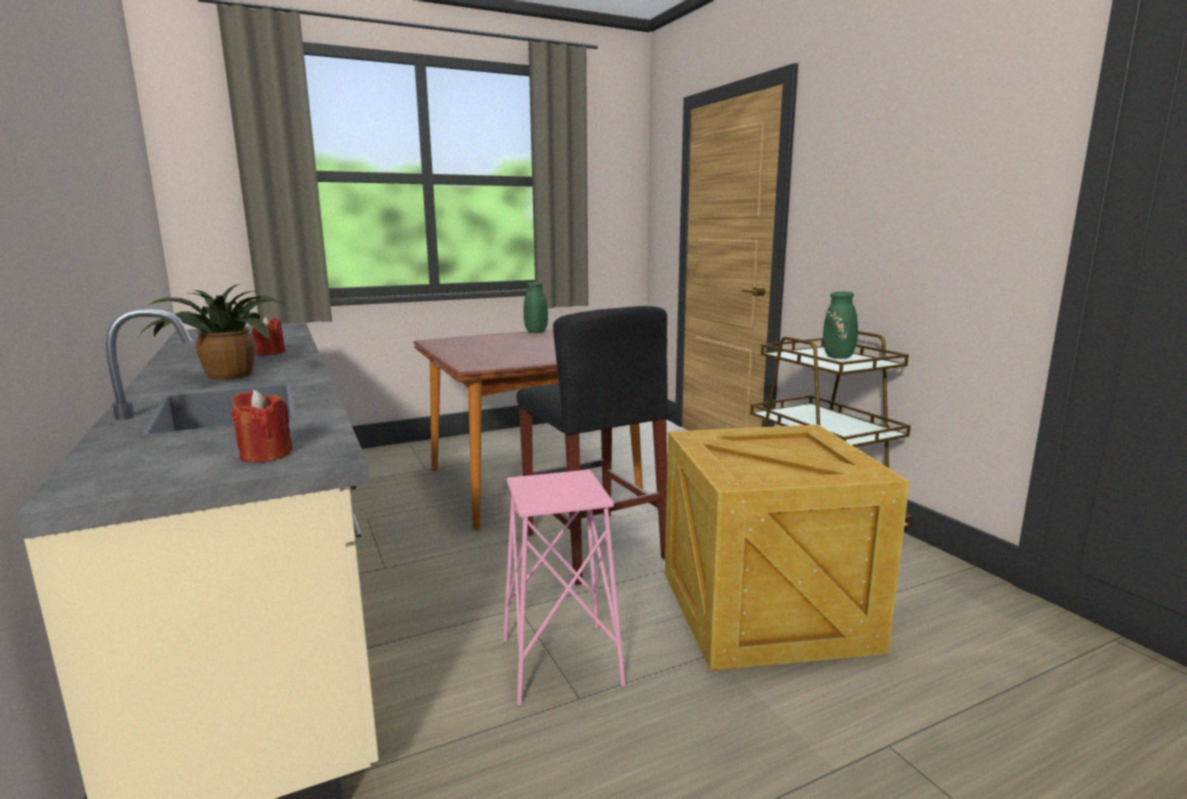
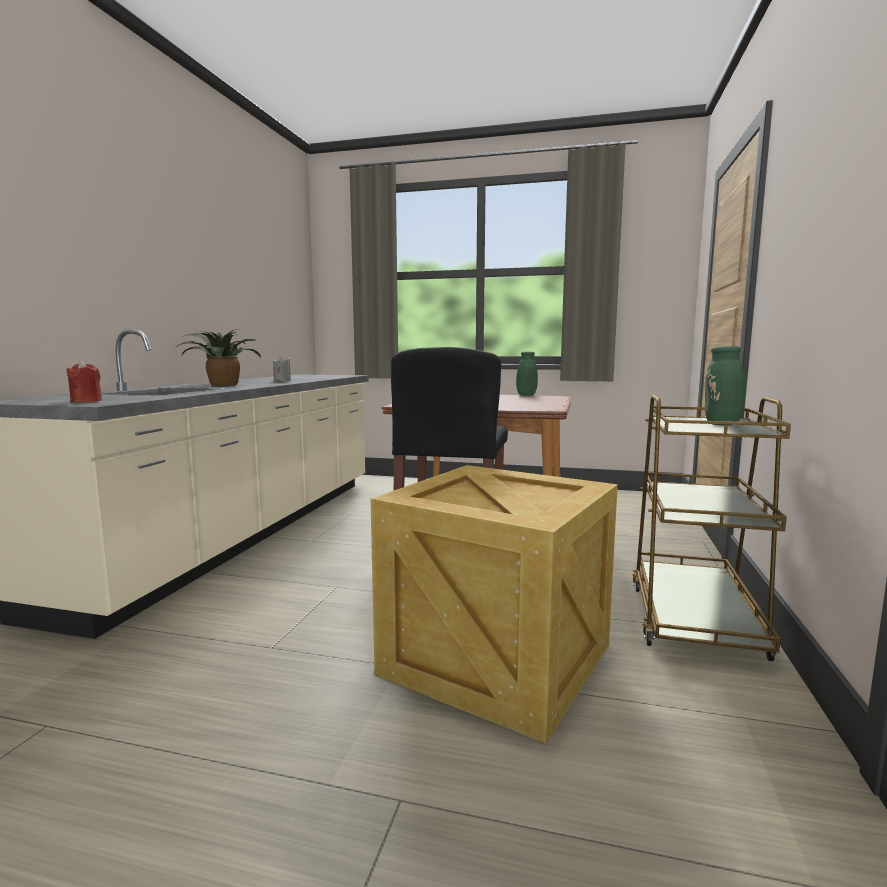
camera: 40 degrees right, 5 degrees down
(270, 353) = (282, 381): red candle -> grey candle
(561, 662) = (300, 624): pink stool -> none

